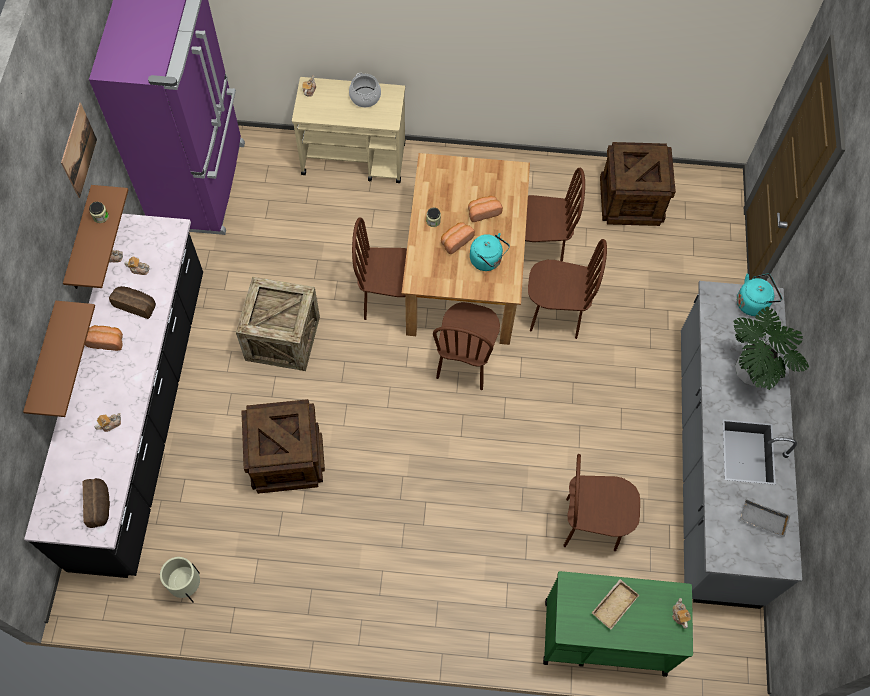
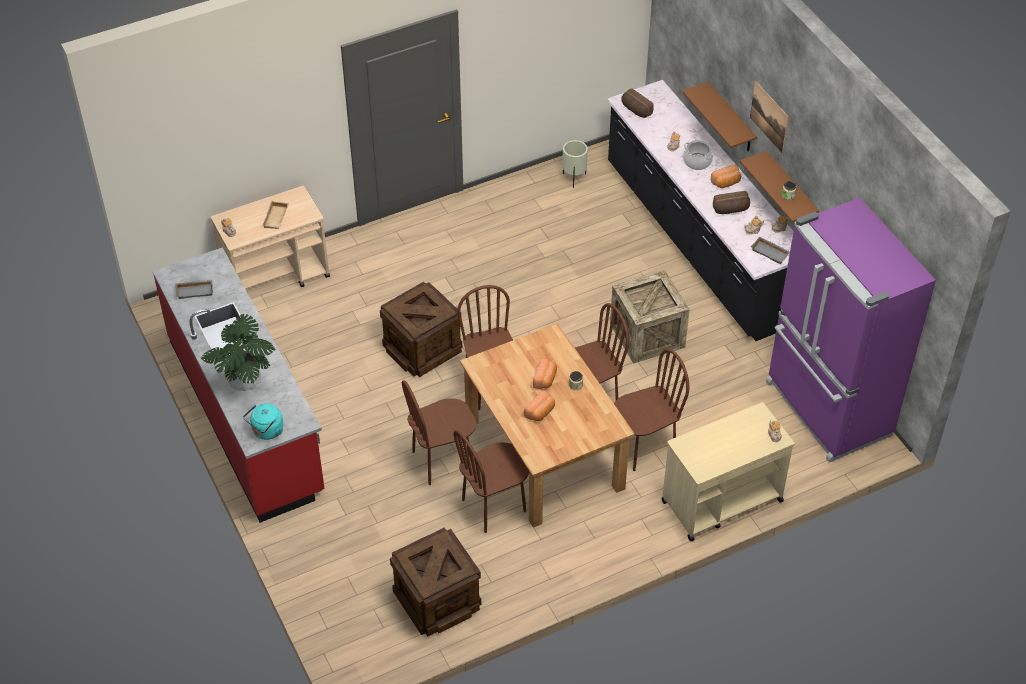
camera: 150 degrees right, 15 degrees down
(79, 150) = (828, 184): picture -> picture (769, 116)
(148, 236) = (771, 252): none -> grey tray
(287, 458) = (573, 268): crate -> crate (421, 348)
(365, 97) = (722, 454): cooking pot -> cooking pot (697, 161)
(487, 260) = (508, 377): turquoise kettle -> none
(590, 525) = (323, 332): brown chair -> brown chair (644, 447)
(604, 636) = (277, 277): green cart -> beige cart
(714, 464) = (246, 415): grey counter -> red counter

